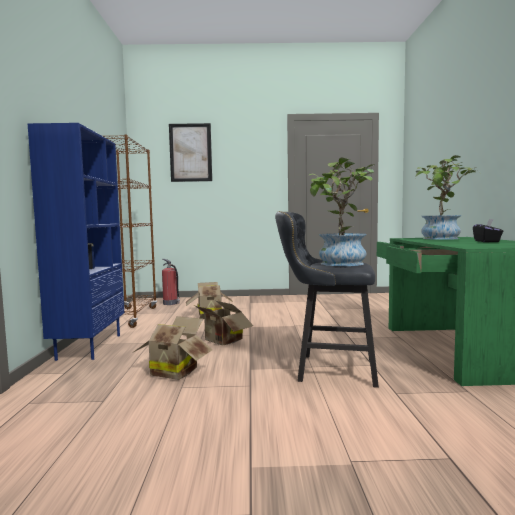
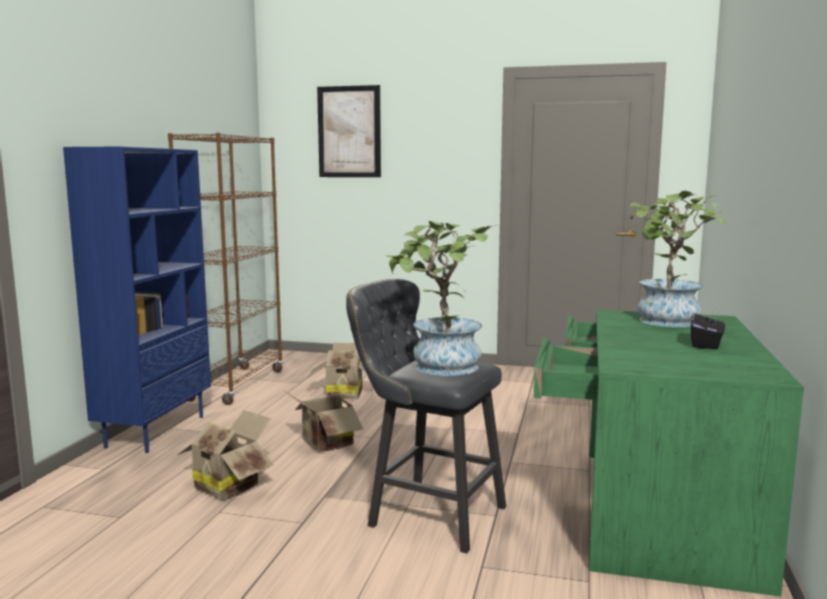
camera: 15 degrees right, 5 degrees up
(170, 303) = (308, 364): fire extinguisher -> none

